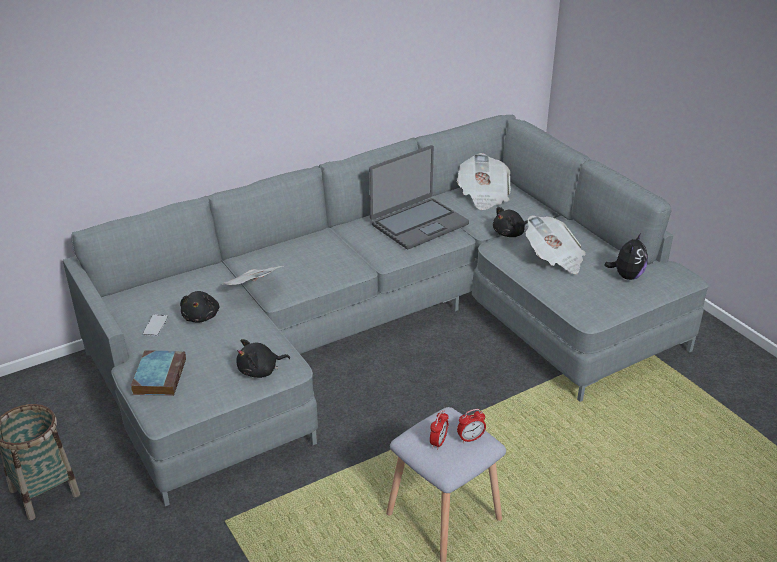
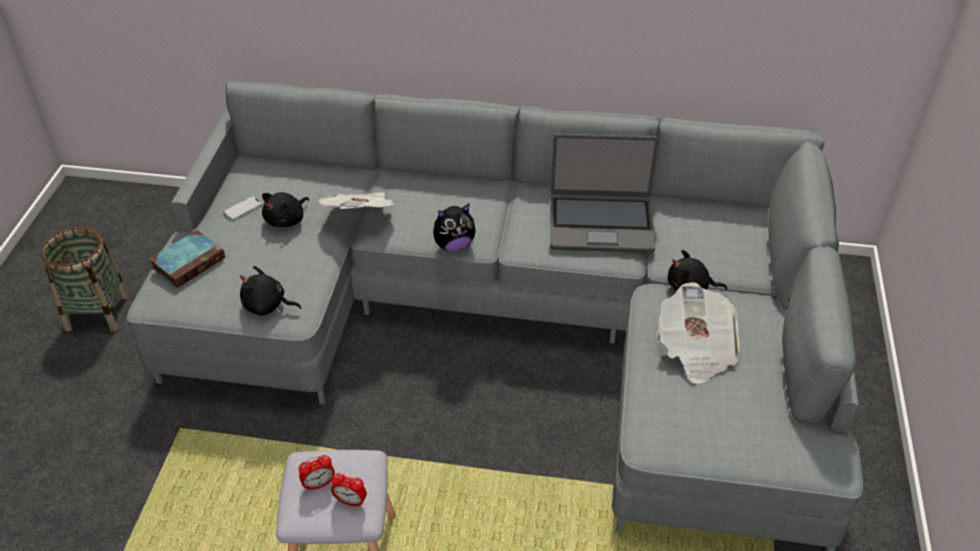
camera: 40 degrees right, 10 degrees up
(483, 195) = (716, 224): newspaper -> none
(626, 276) = (754, 422): plush toy -> plush toy (454, 245)

